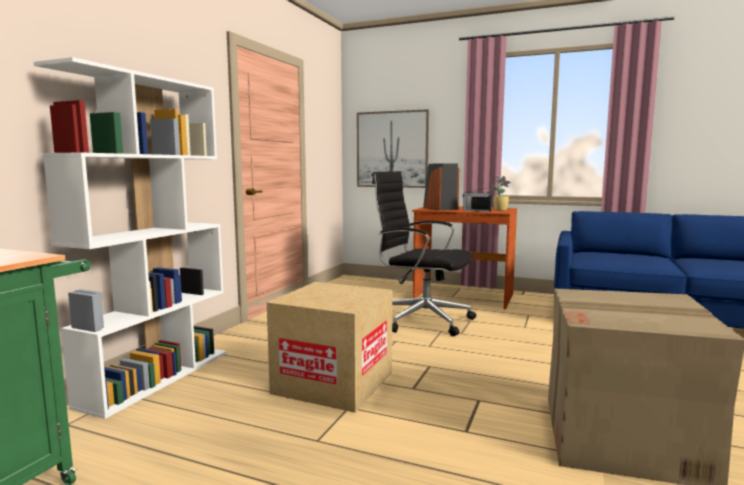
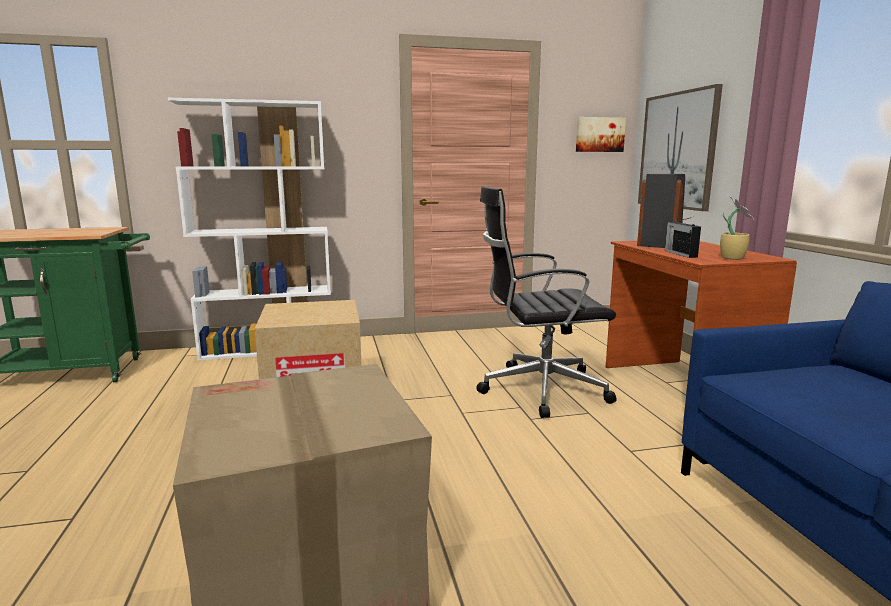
camera: 55 degrees right, 5 degrees up
(329, 136) = (599, 134): none -> picture
(422, 320) = (539, 389): black office chair -> black office chair turned 90 degrees counterclockwise

